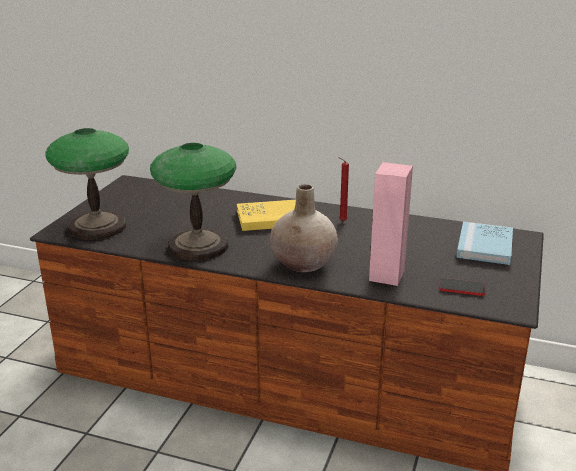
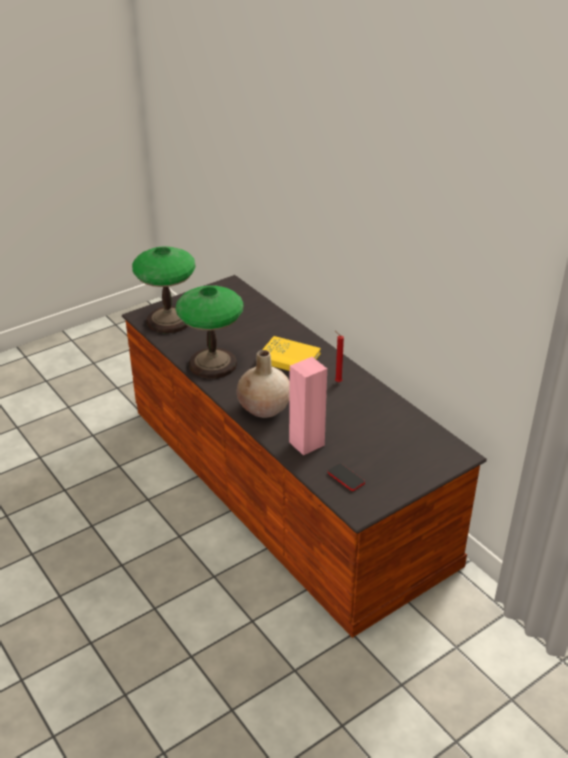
camera: 35 degrees right, 10 degrees up
(484, 246) = (416, 450): blue book -> none

